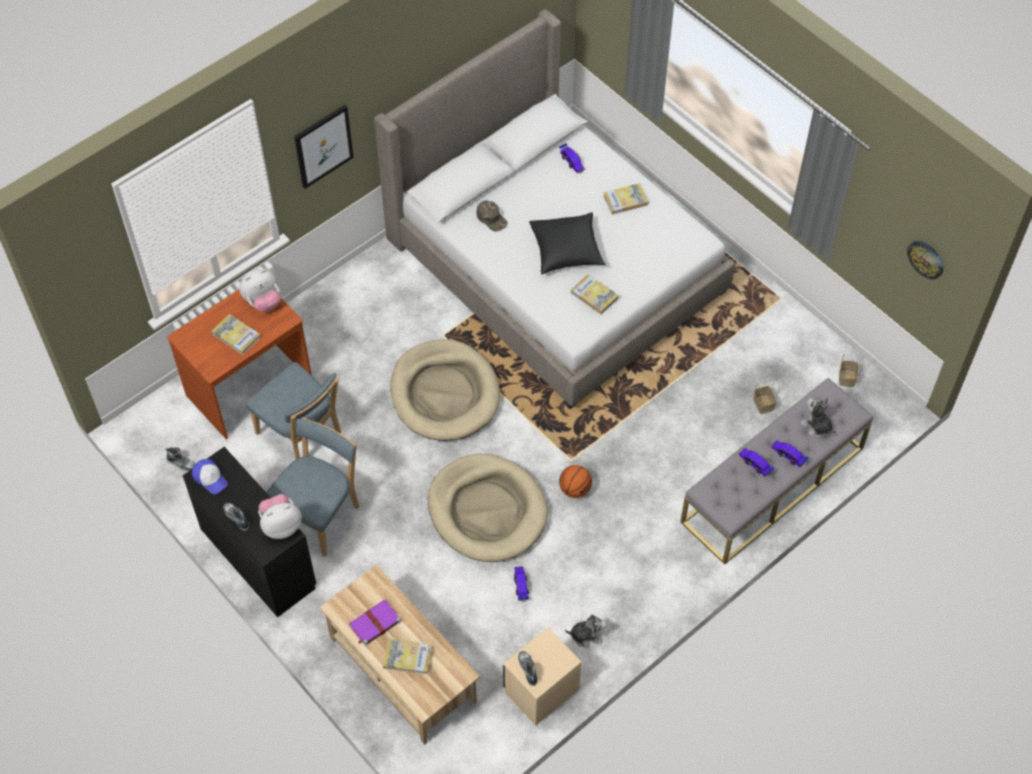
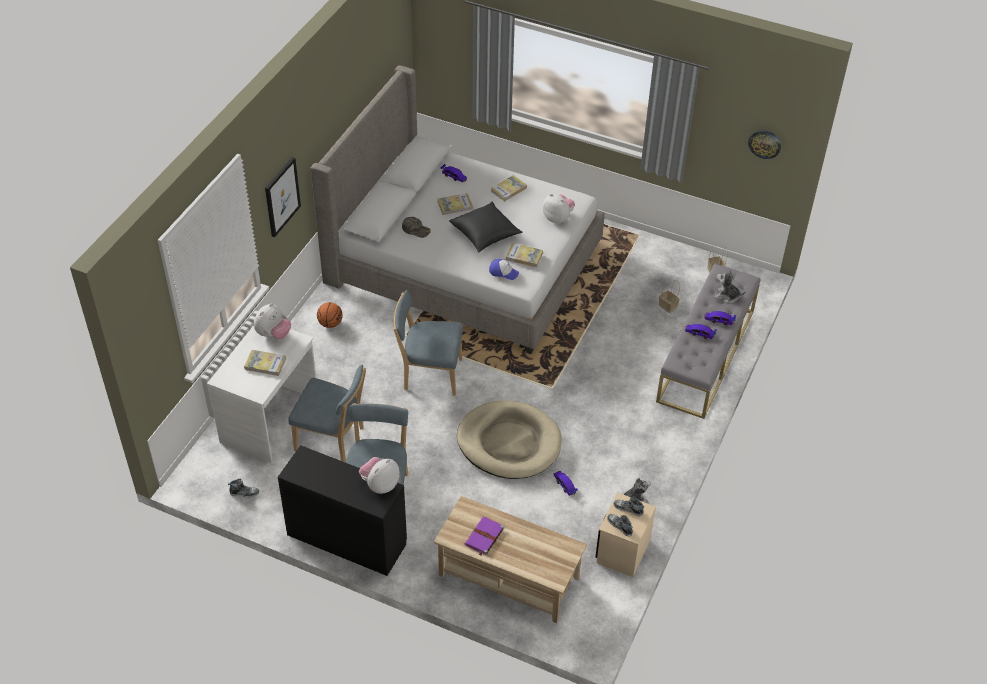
camera: 25 degrees left, 10 degrees down
(210, 478) = (302, 471): cap -> cap (503, 272)
(236, 518) = (340, 491): shoe -> shoe (628, 509)
(250, 388) = (271, 420): brown desk -> white desk
(407, 657) = (524, 551): book -> book (455, 205)
(444, 393) = (429, 374): beige dog bed -> blue chair
(575, 489) = (566, 406): basketball -> basketball (330, 323)
(662, 257) = (558, 218): none -> plush toy

